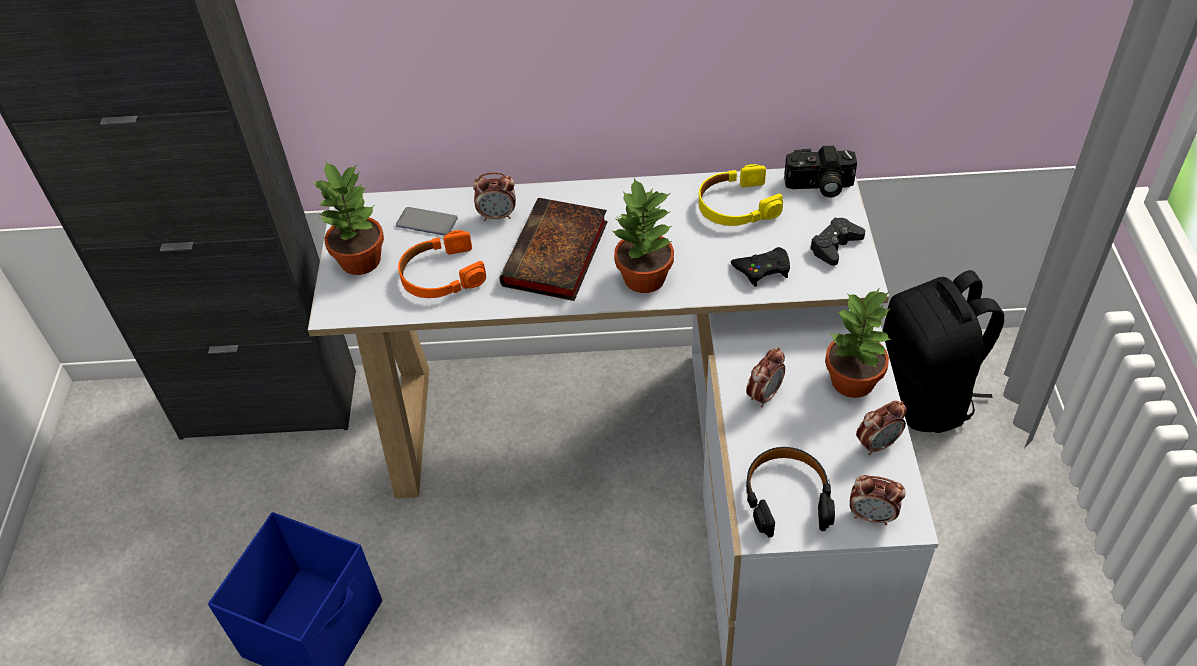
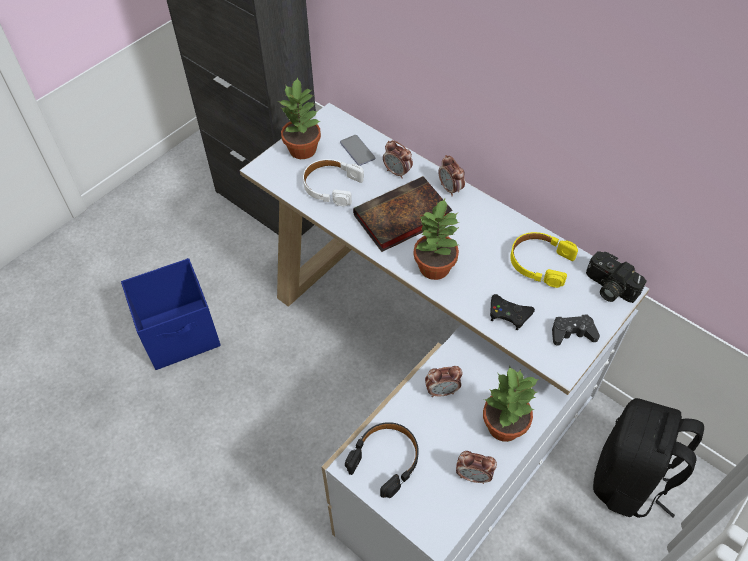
camera: 40 degrees right, 5 degrees up
(441, 275) = (331, 186): orange headphones -> white headphones
(872, 516) = (420, 514): alarm clock -> alarm clock (450, 189)

